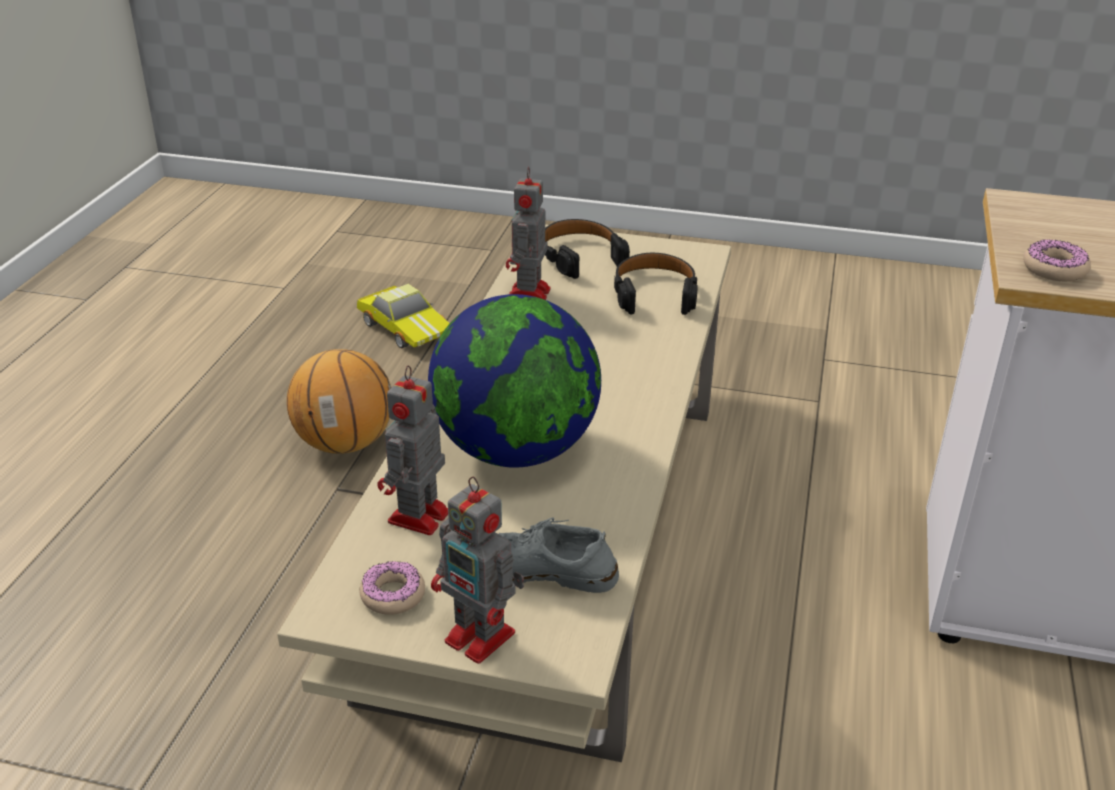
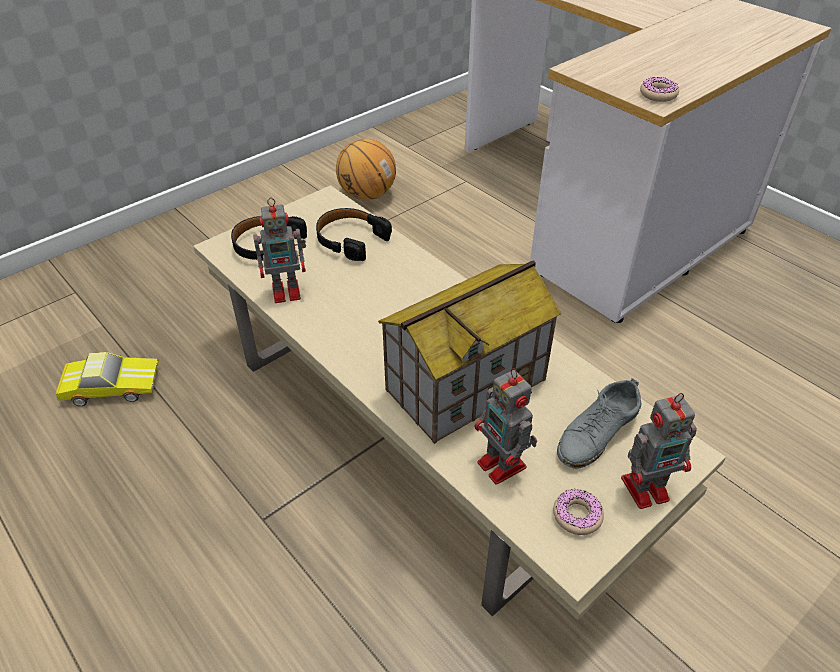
camera: 55 degrees left, 10 degrees up
(345, 443) = (214, 489): basketball -> basketball (367, 195)
(515, 450) = (466, 383): globe -> toy house
(528, 294) = (288, 291): toy robot -> toy robot turned 60 degrees counterclockwise

